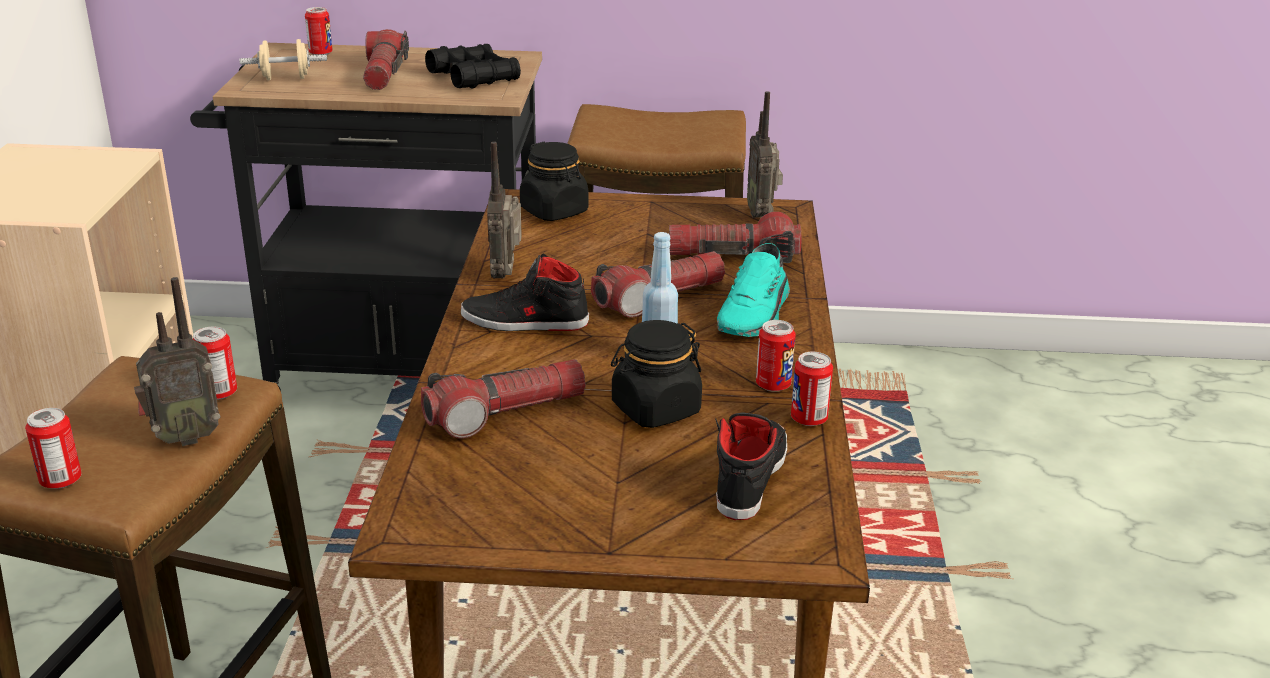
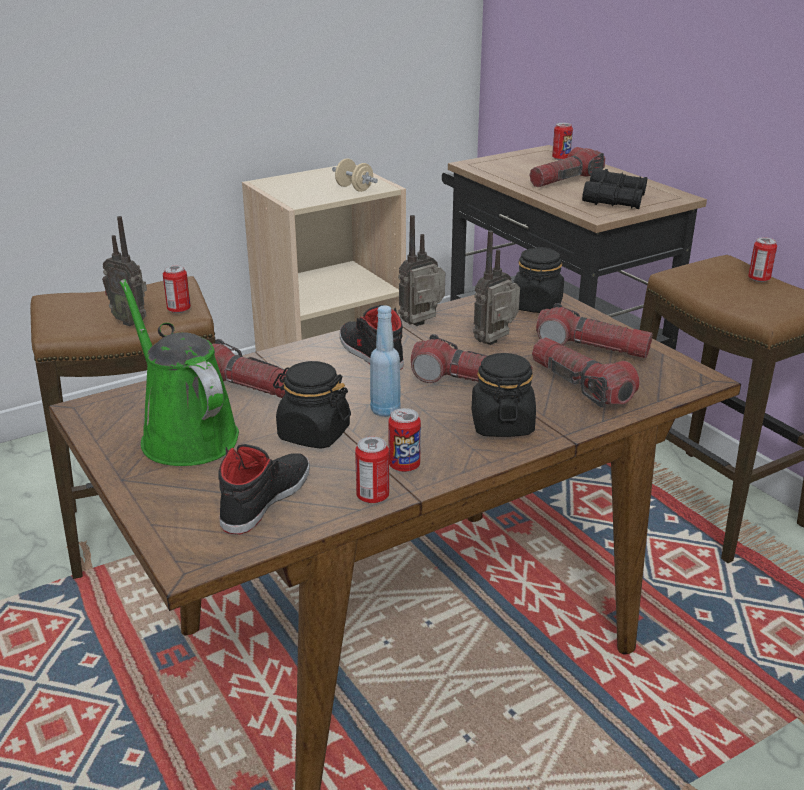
camera: 55 degrees right, 0 degrees up
(61, 480) = (59, 311): can -> can (759, 279)
(285, 78) = (506, 165): beige dumbbell -> beige dumbbell (354, 188)
(560, 483) = (185, 435): none -> green watering can
(673, 224) = (591, 348): none -> flashlight
(749, 476) = (265, 498): black shoe -> black shoe turned 45 degrees counterclockwise
(756, 315) = (501, 424): turquoise shoe -> black jar
(762, 214) = (673, 372): radio -> radio (496, 343)

